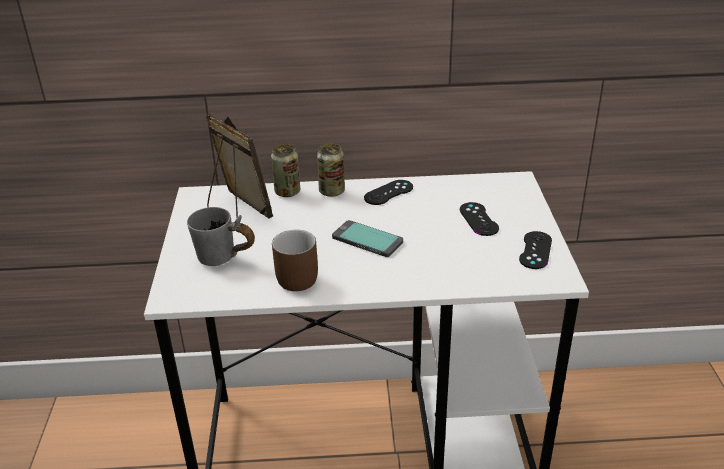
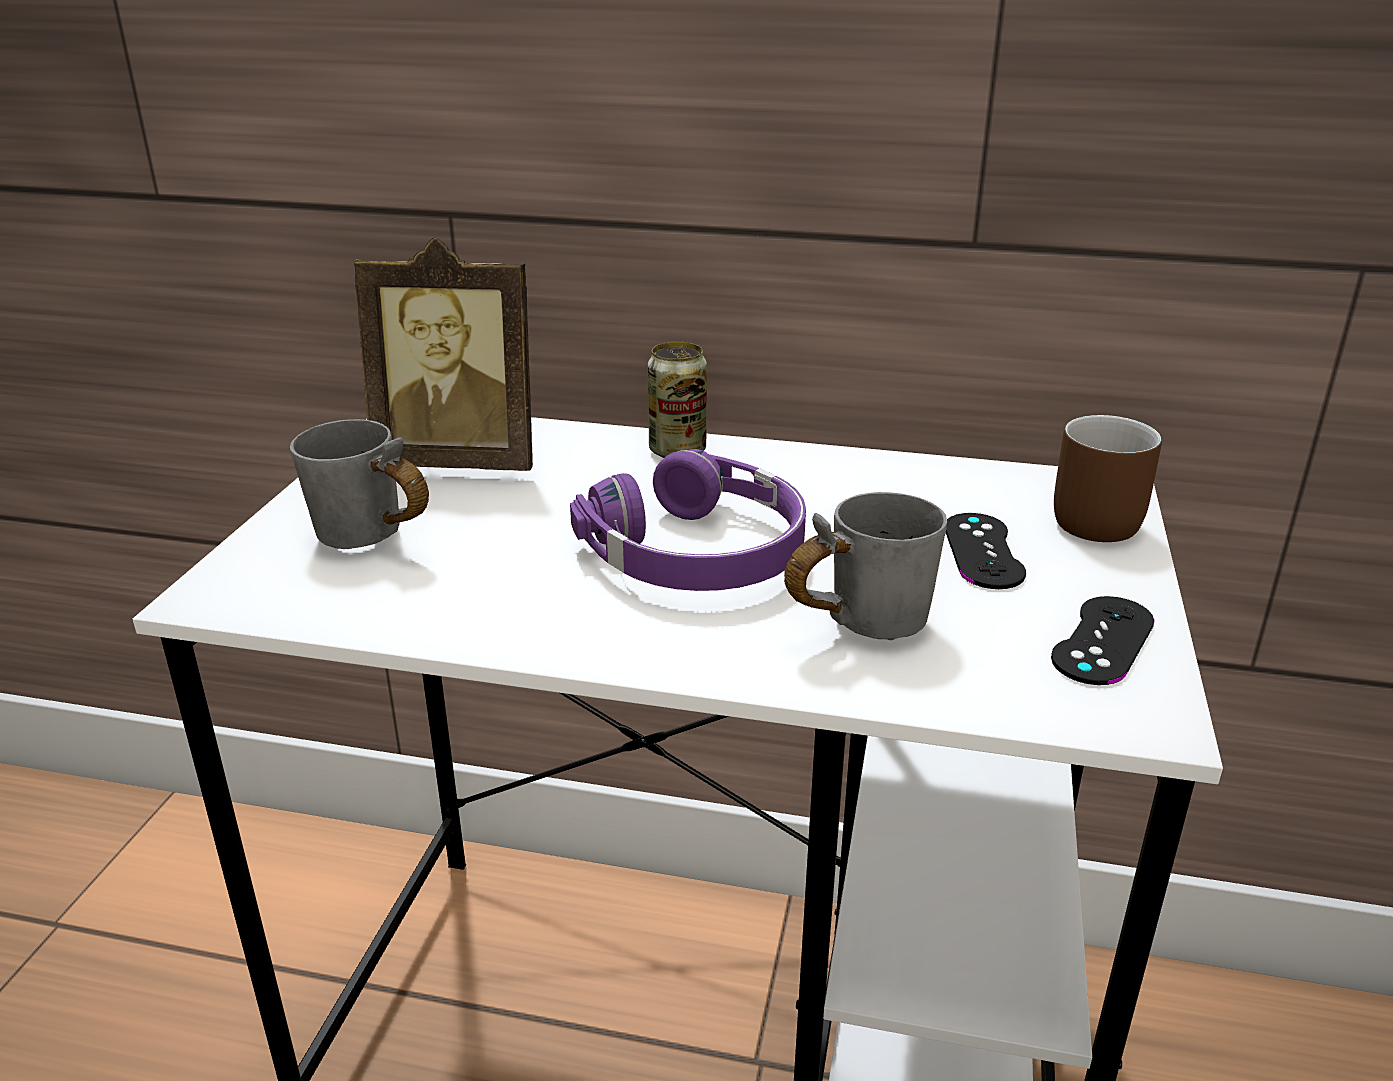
camera: 15 degrees right, 5 degrees down
(237, 212) = (462, 460): picture frame -> picture frame turned 120 degrees clockwise
(287, 192) = (585, 439): can -> none
(294, 276) = (494, 598): brown mug -> brown mug (1088, 517)
(367, 240) = (700, 553): phone -> purple headphones
(388, 193) = (798, 470): black game controller -> none
(442, 260) = (854, 622): none -> grey mug

